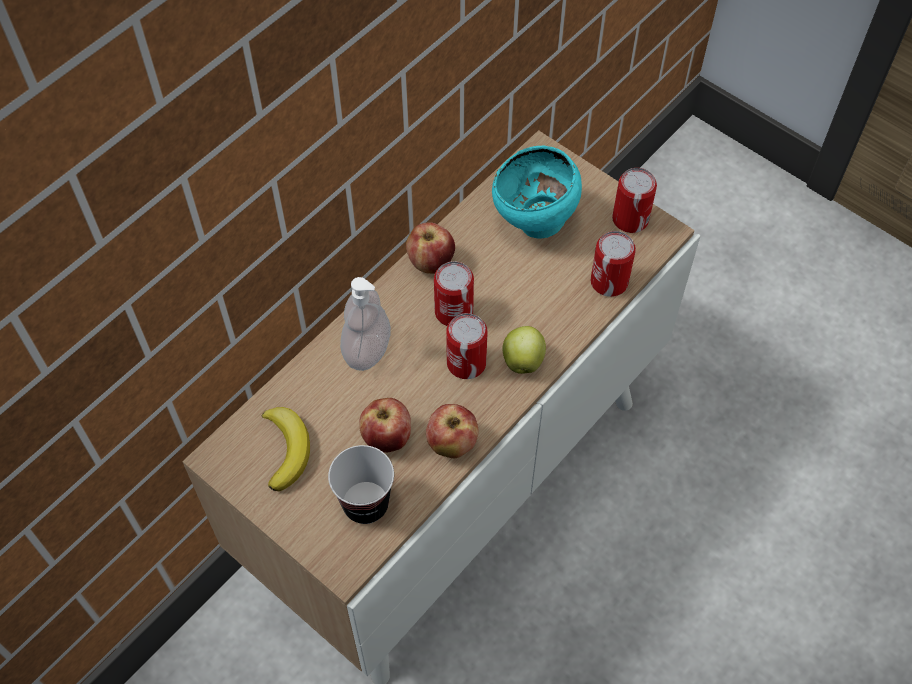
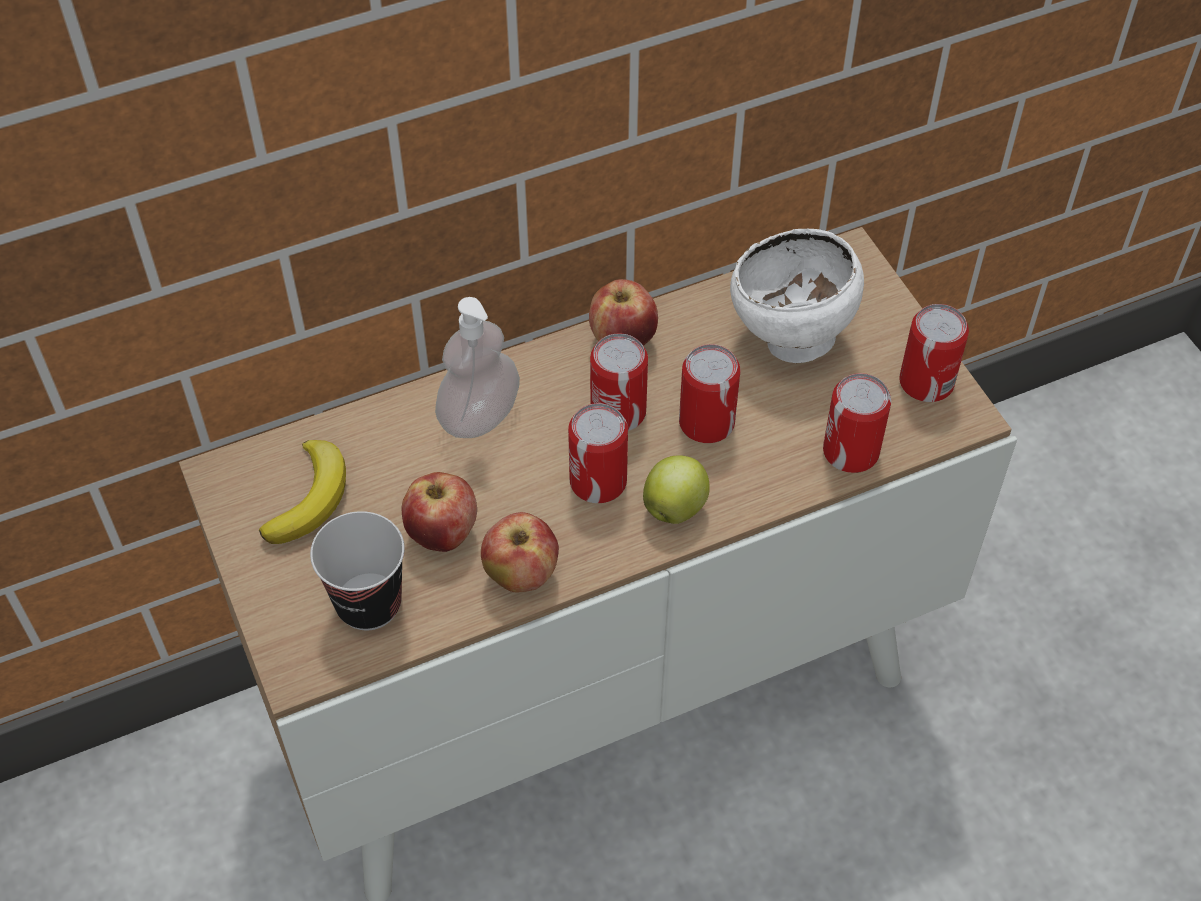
camera: 25 degrees right, 5 degrees down
(512, 297) = (706, 422): none -> can
(534, 223) = (790, 340): turquoise bowl -> white bowl

